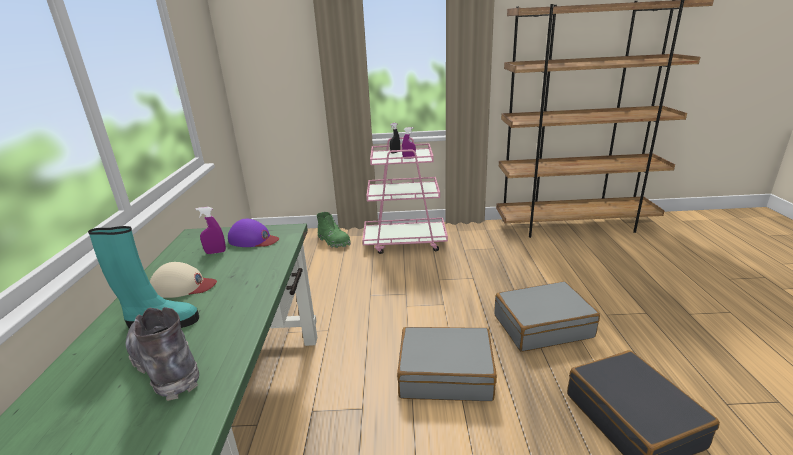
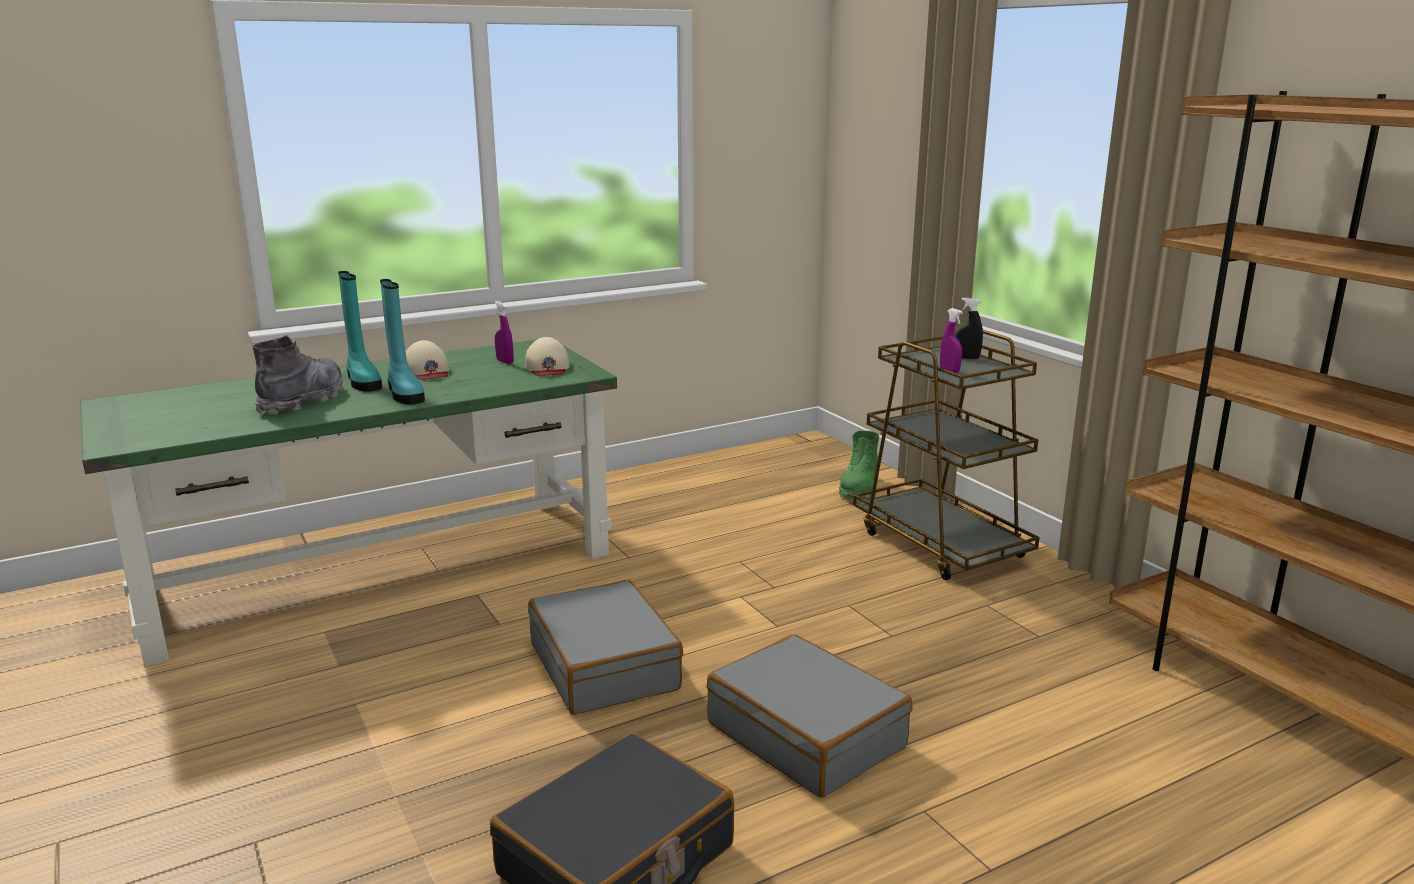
camera: 60 degrees right, 5 degrees down
(229, 304) = (404, 394): none -> turquoise boot
(253, 240) = (547, 367): purple cap -> beige cap
(405, 241) = (940, 544): pink cart -> brown cart

